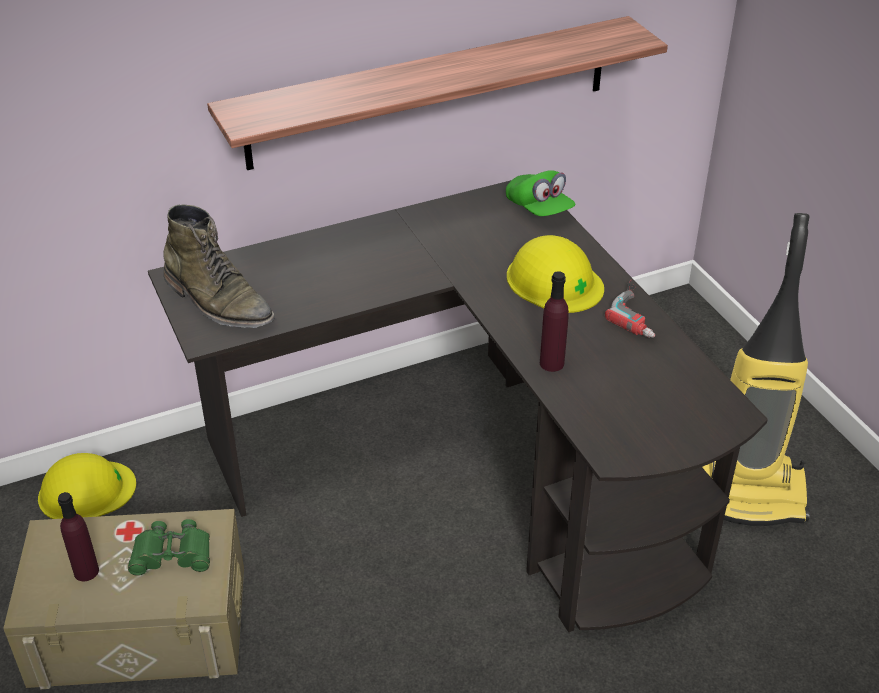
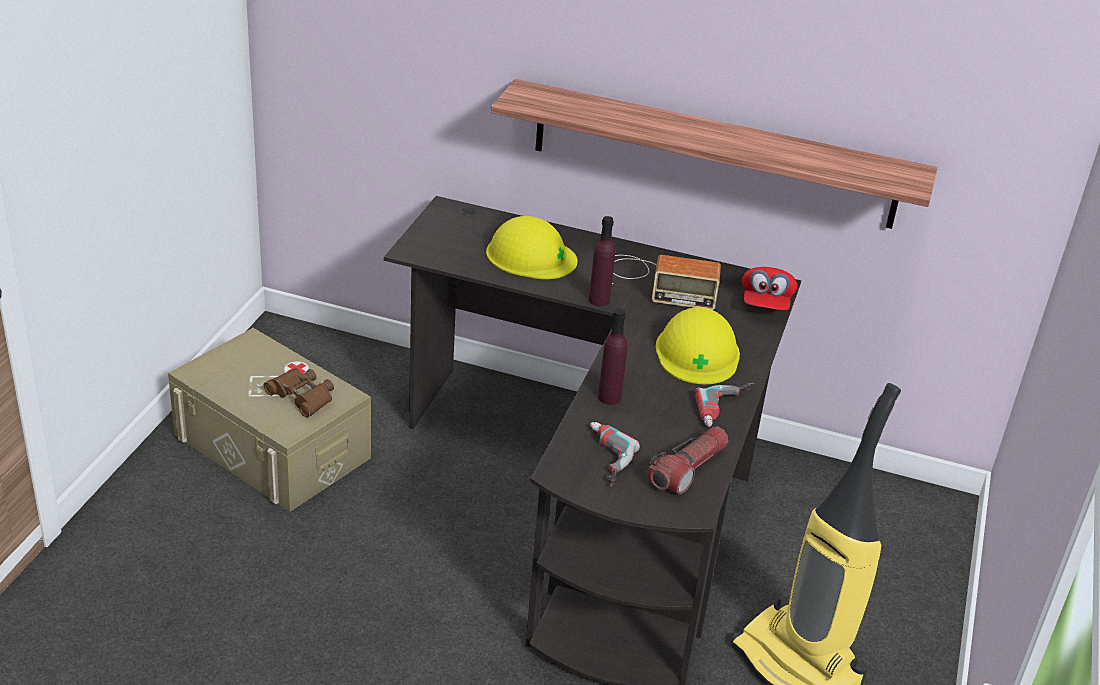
camera: 40 degrees right, 5 degrees down
(86, 491) = (338, 352): yellow hard hat -> yellow hard hat (530, 256)
(86, 571) = (245, 373): purple bottle -> purple bottle (599, 300)
(172, 554) = (301, 396): green binoculars -> brown binoculars
(218, 302) = (449, 236): green boot -> none
(437, 241) = (652, 282): none -> radio
(539, 209) = (765, 303): green cap -> red cap
(621, 419) = (601, 458): none -> power drill
(687, 384) = (688, 469): none -> flashlight

